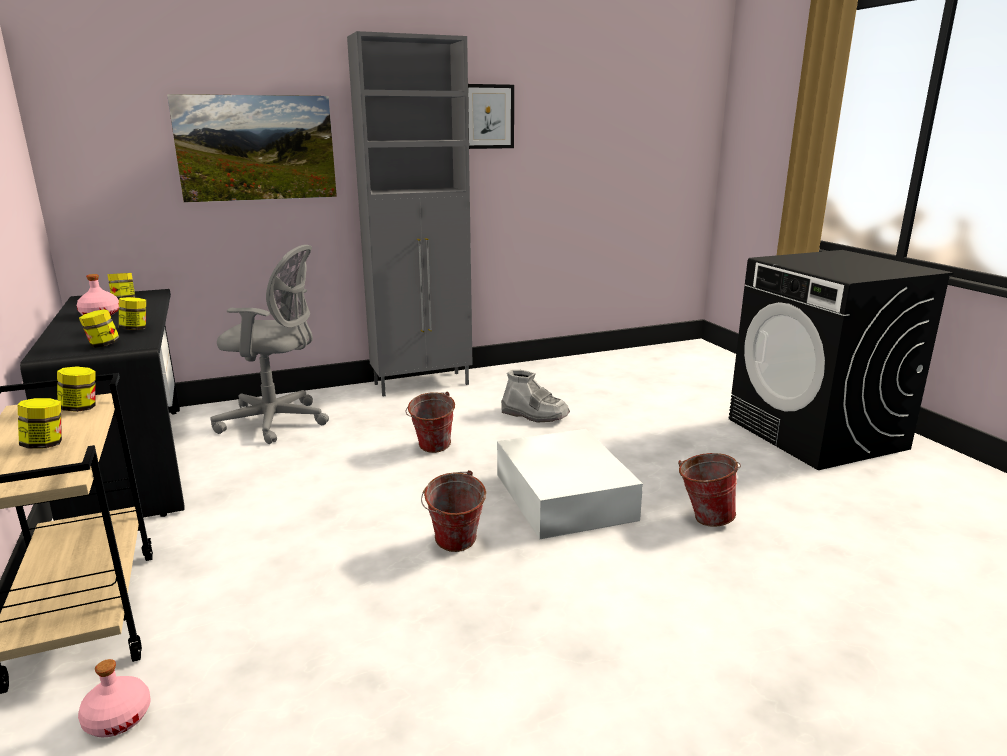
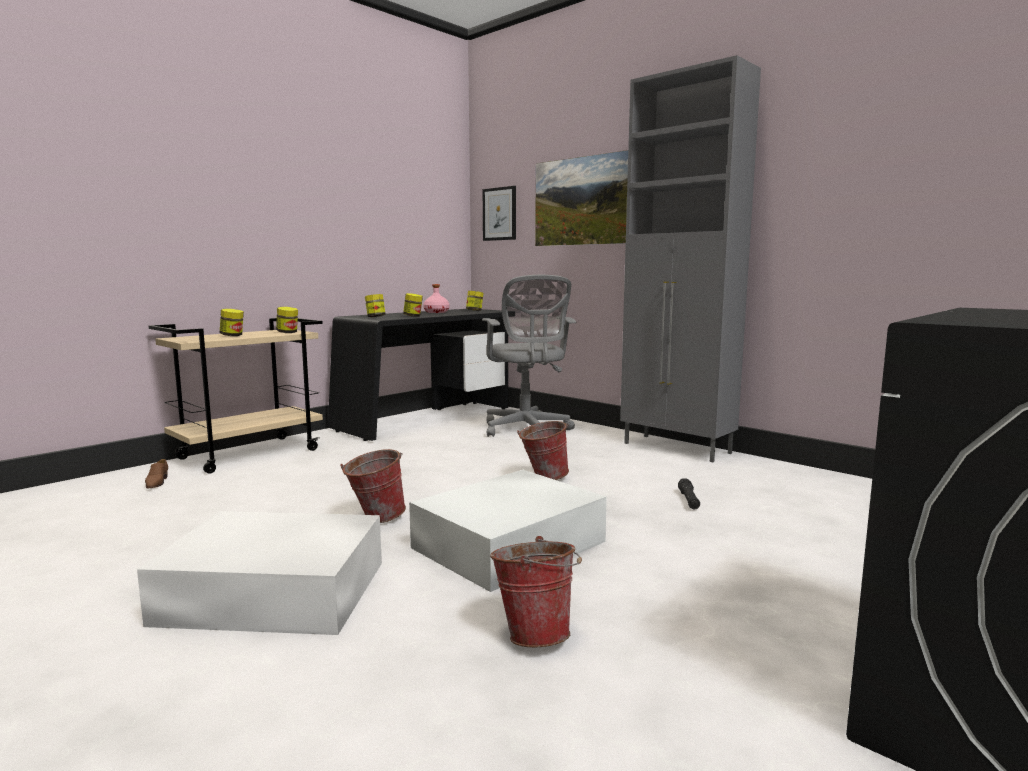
camera: 65 degrees right, 10 degrees down
(118, 718) = (156, 483): pink bottle -> brown shoe
(488, 116) = (805, 147): picture -> picture (499, 214)
(535, 415) = (688, 500): grey boot -> black flashlight
(590, 619) = (276, 593): none -> white storage box

